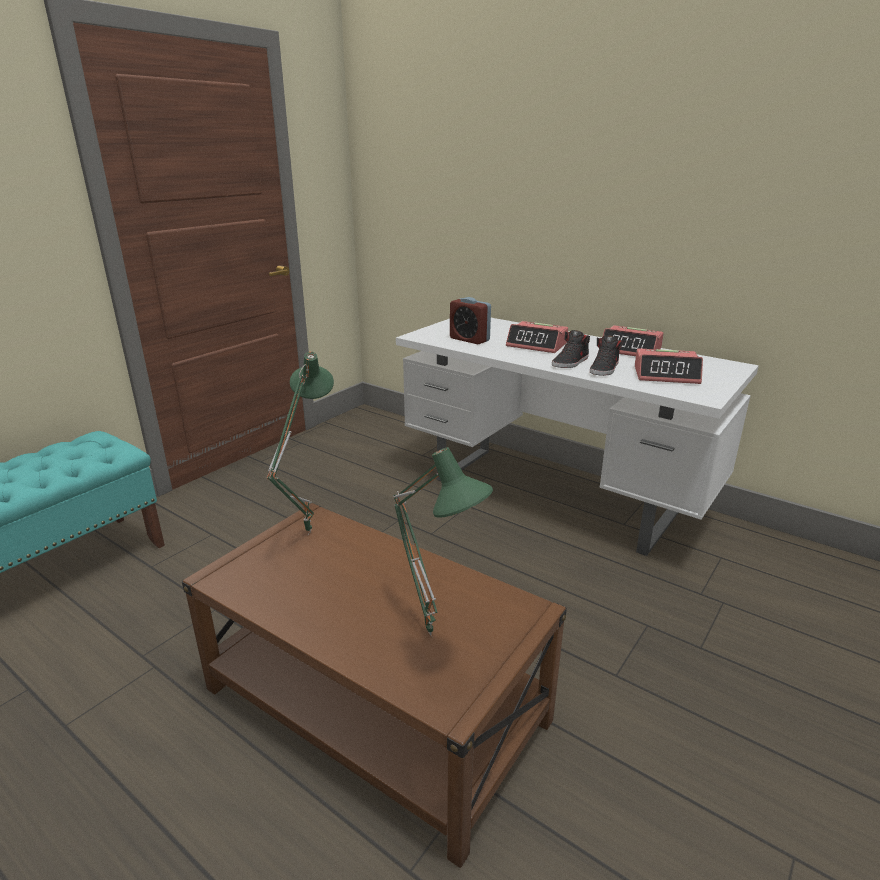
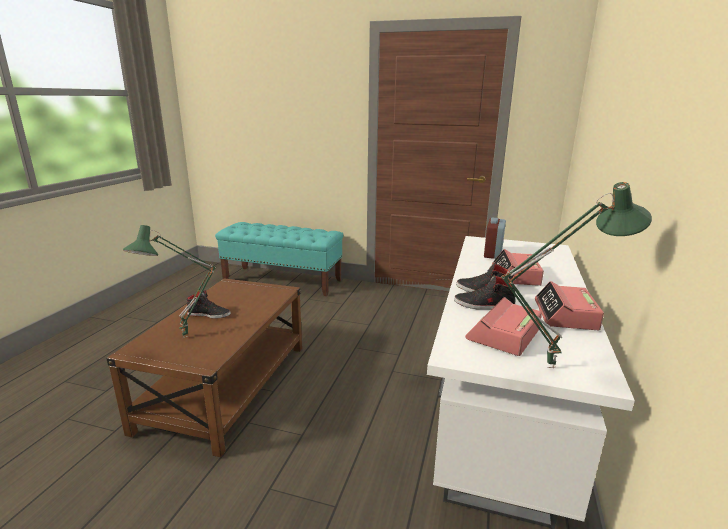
camera: 70 degrees right, 5 degrees down
(306, 532) = (269, 292): green table lamp -> green table lamp (549, 366)
(352, 603) = (209, 314): none -> black shoe
(666, 375) = (503, 335): alarm clock -> alarm clock turned 45 degrees clockwise

